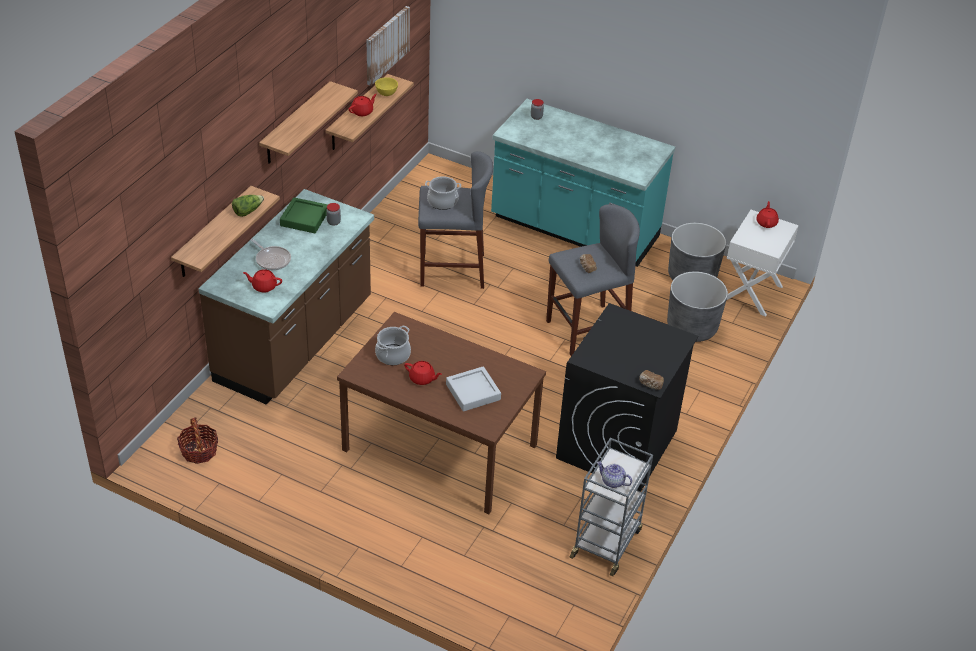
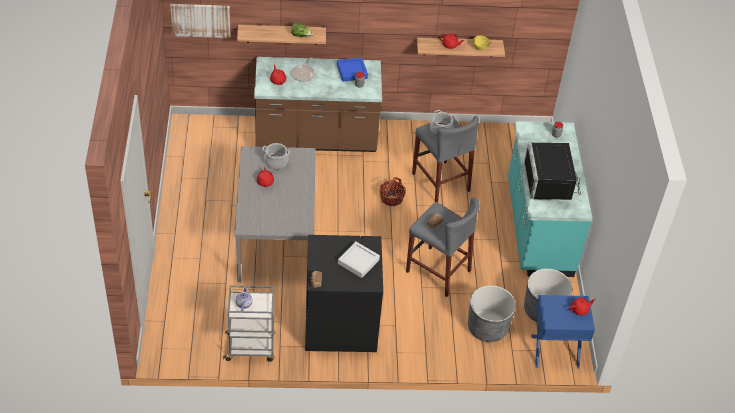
camera: 60 degrees right, 5 degrees up
(199, 451) = (201, 138): basket -> basket (391, 198)
(296, 124) = (383, 16): shelf -> none
(304, 219) = (352, 71): green tray -> blue tray
(386, 45) = (505, 20): picture -> picture (201, 20)
(441, 447) = (277, 239): brown dining table -> grey dining table
(473, 392) = (270, 209): grey tray -> grey tray (358, 261)
(605, 150) = (551, 182): none -> black microwave
(752, 293) = (555, 352): white nightstand -> blue nightstand

